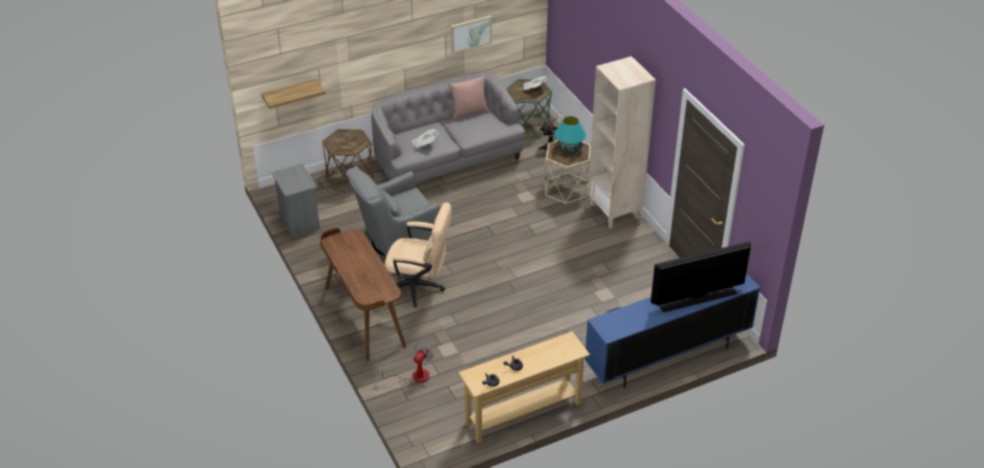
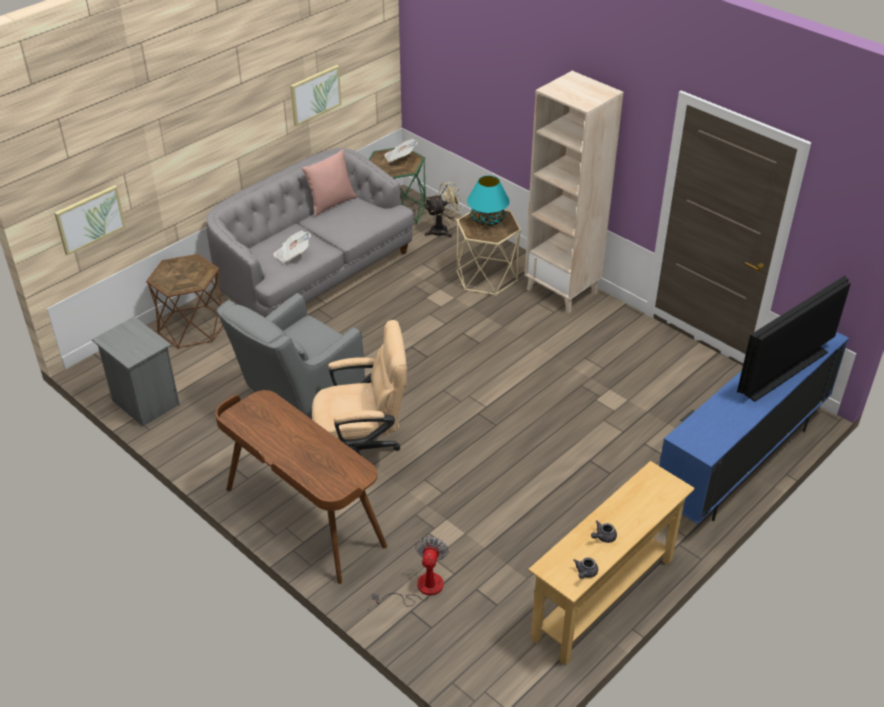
camera: 20 degrees left, 0 degrees up
(290, 94) = (90, 219): shelf -> picture

